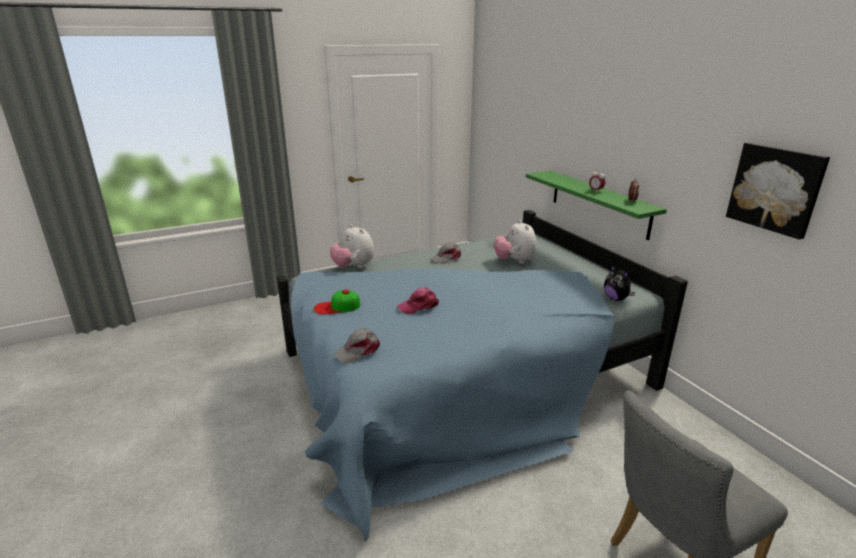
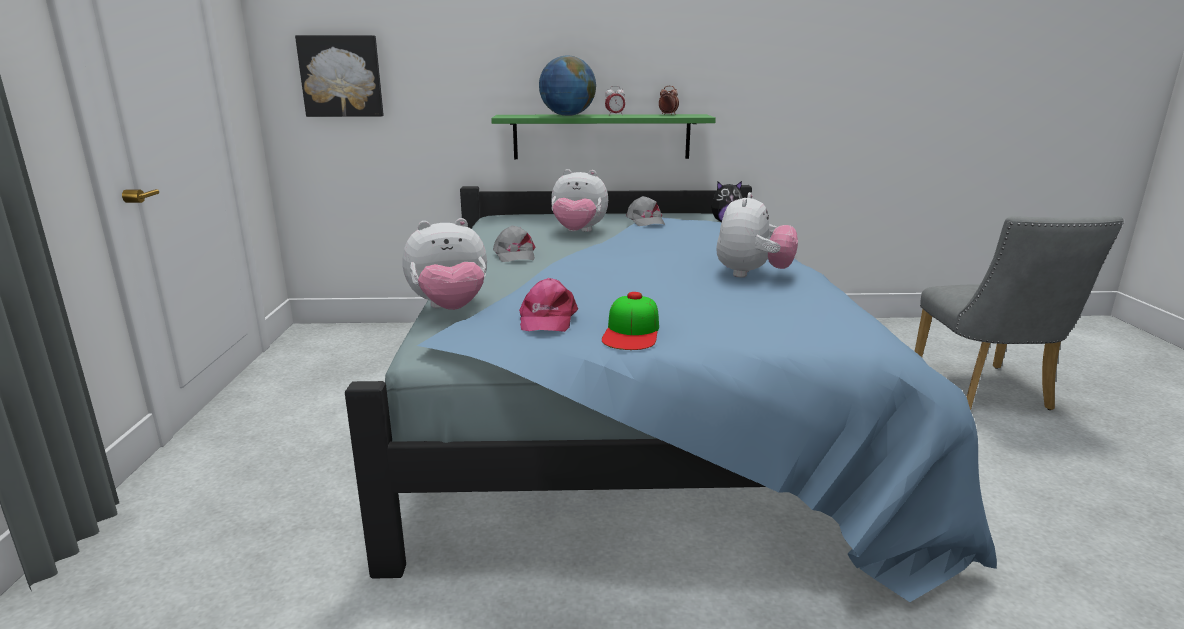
camera: 65 degrees left, 5 degrees down
(358, 350) = (808, 336): grey cap -> grey cap (645, 221)
(419, 306) = (681, 285): pink cap -> pink cap (547, 319)
(463, 323) = (752, 274): none -> plush toy
(569, 183) = (567, 115): none -> globe
(776, 188) = (823, 59): picture -> picture (341, 76)

